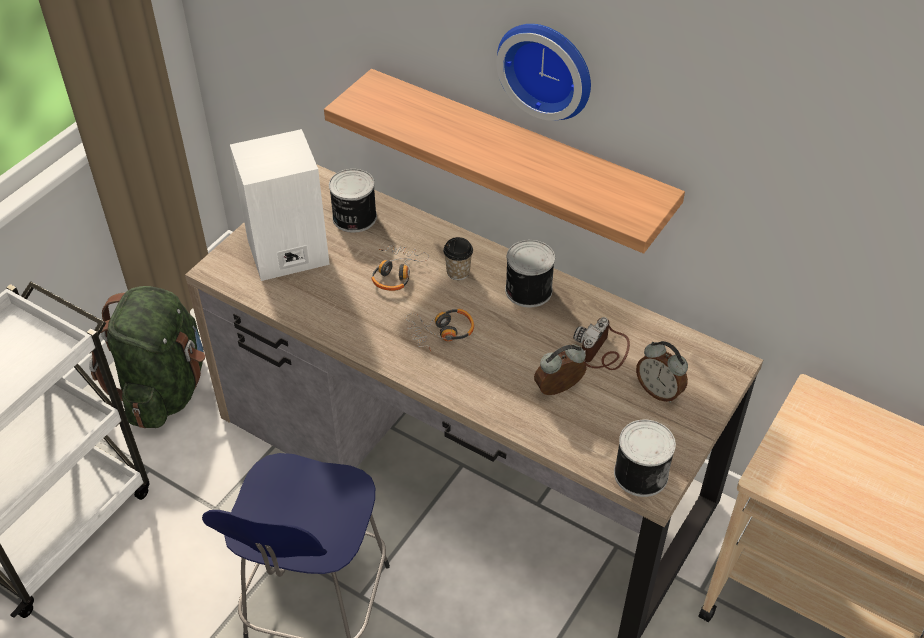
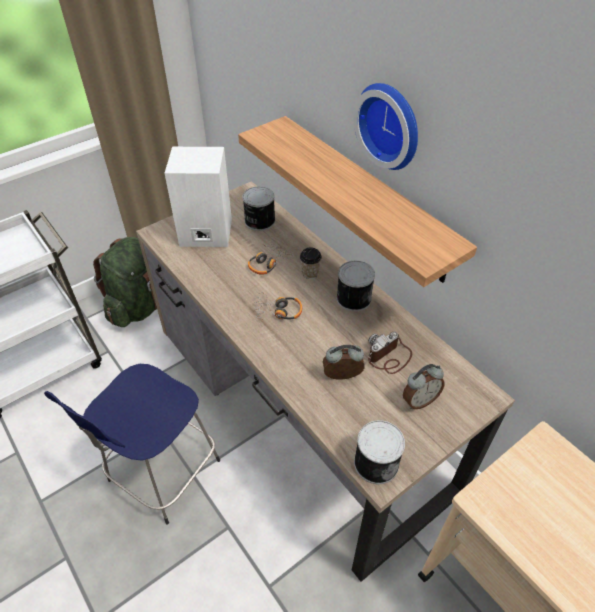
camera: 20 degrees right, 0 degrees up
(659, 391) = (419, 400): alarm clock -> alarm clock turned 90 degrees counterclockwise

